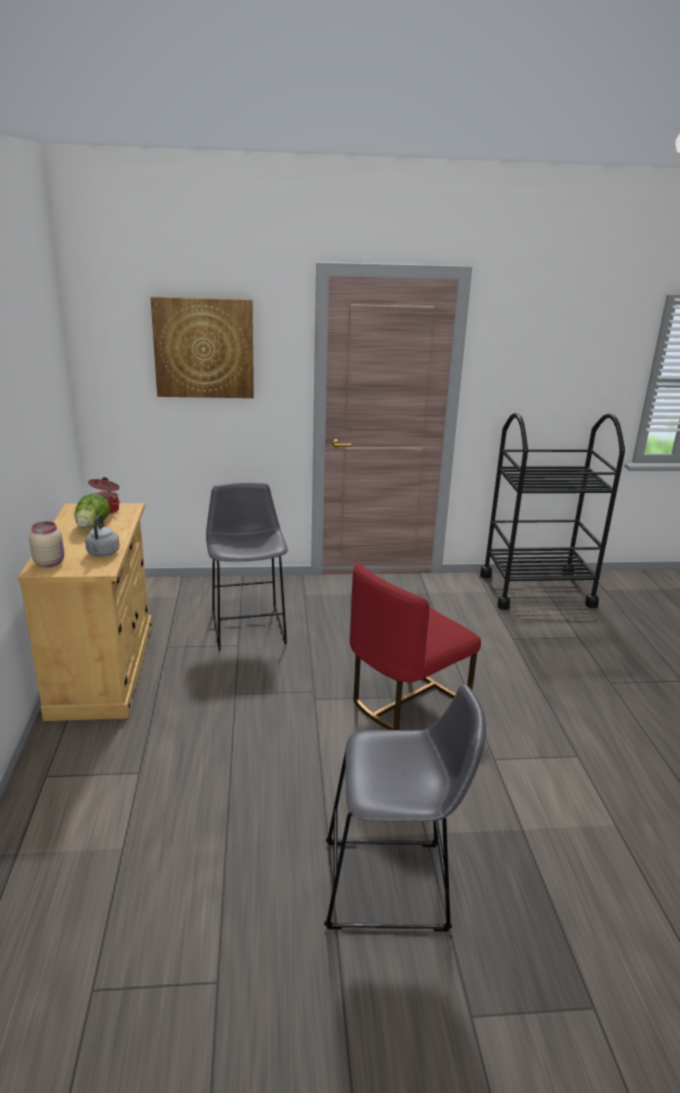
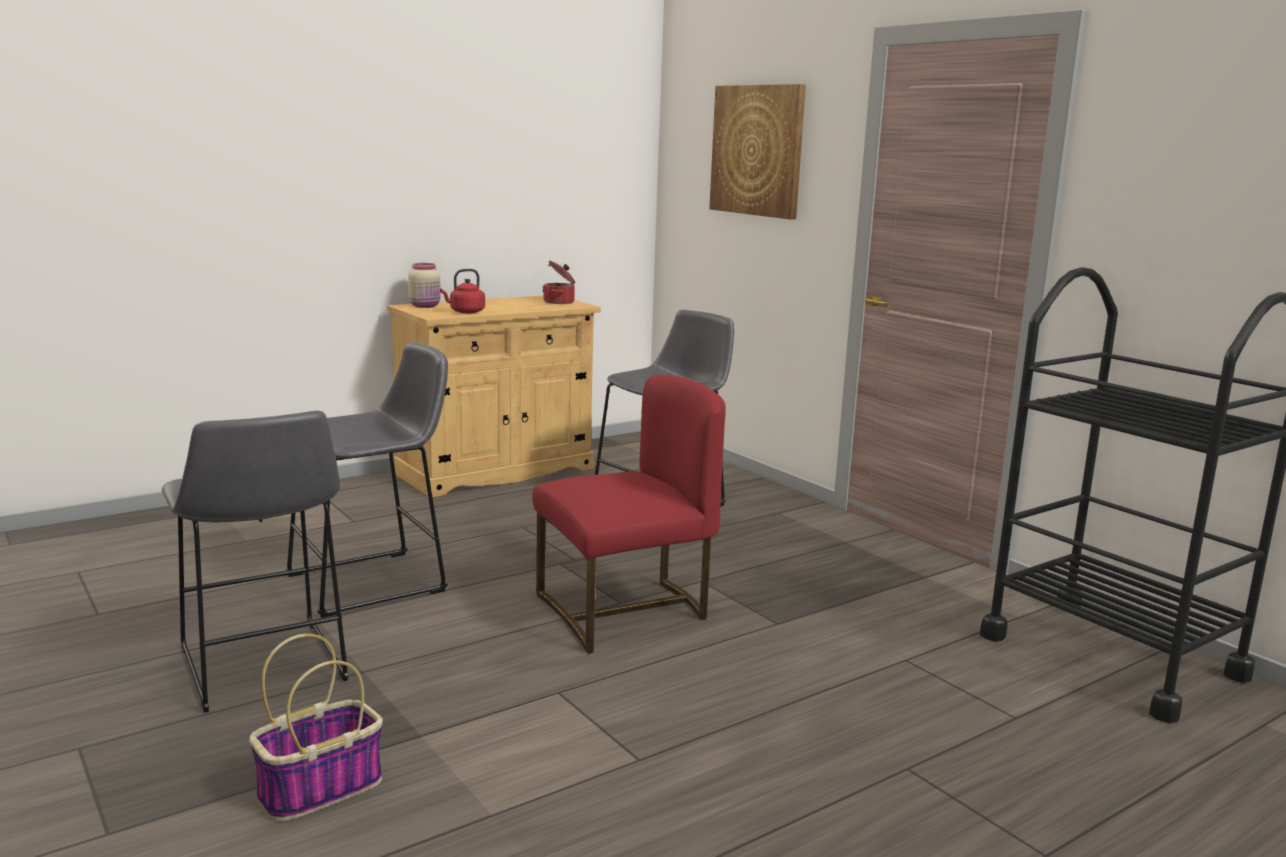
camera: 60 degrees right, 10 degrees down
(92, 526) = (517, 304): lettuce -> none
(102, 553) = (465, 312): grey kettle -> red kettle
(279, 792) = (375, 582): none -> grey stool
(405, 699) = (625, 611): red chair -> red chair turned 135 degrees clockwise
(569, 888) = (321, 788): none -> basket

